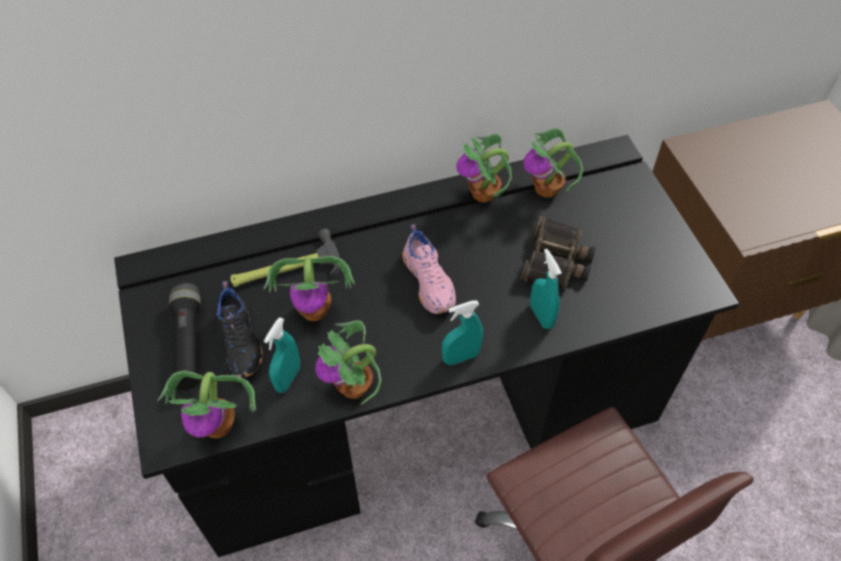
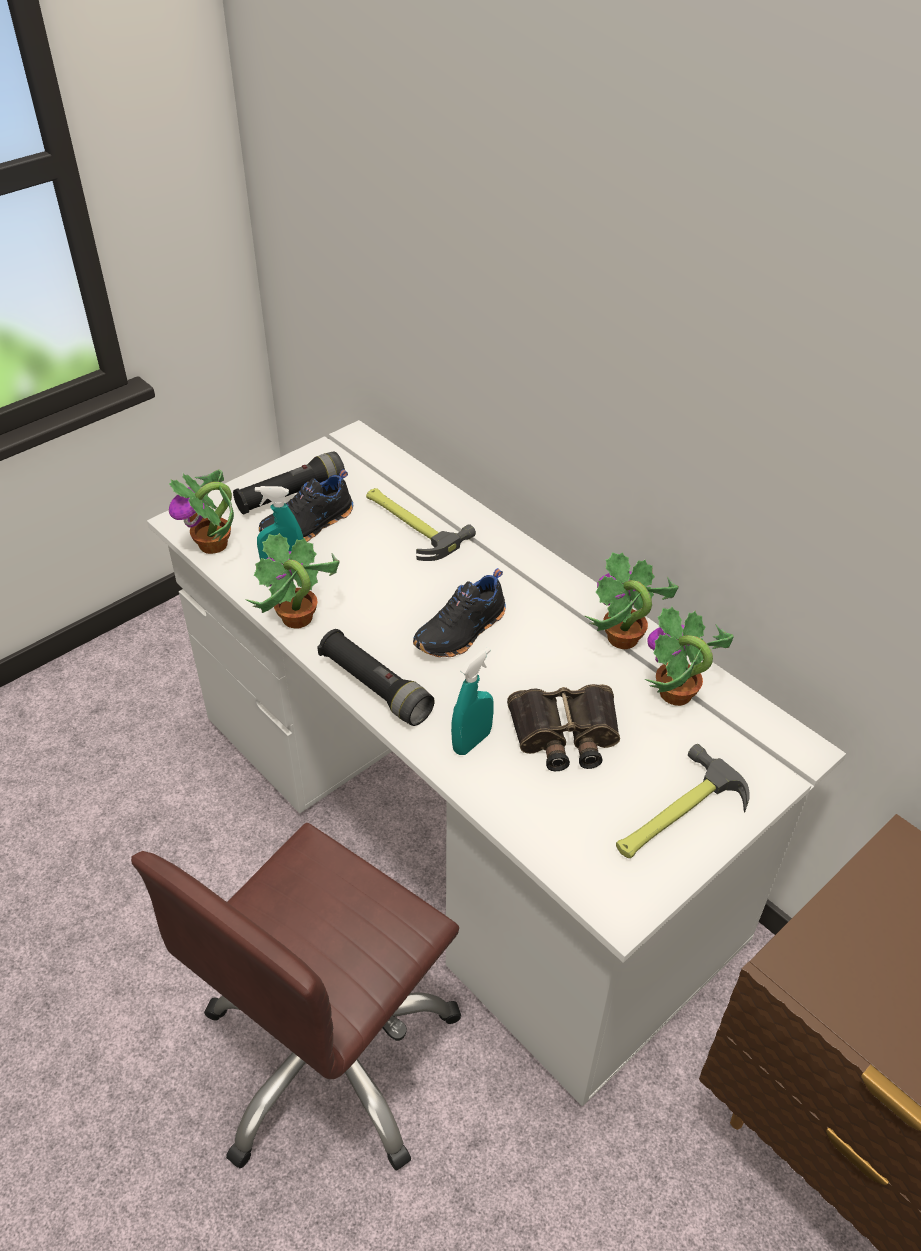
camera: 65 degrees right, 10 degrees down
(315, 310) = (374, 560): potted plant -> none
(420, 405) = (458, 821): black desk -> white desk
(430, 281) = (462, 632): pink shoe -> black shoe
(461, 357) = (375, 688): turquoise spray bottle -> black flashlight
(645, 233) = (675, 814): none -> hammer

